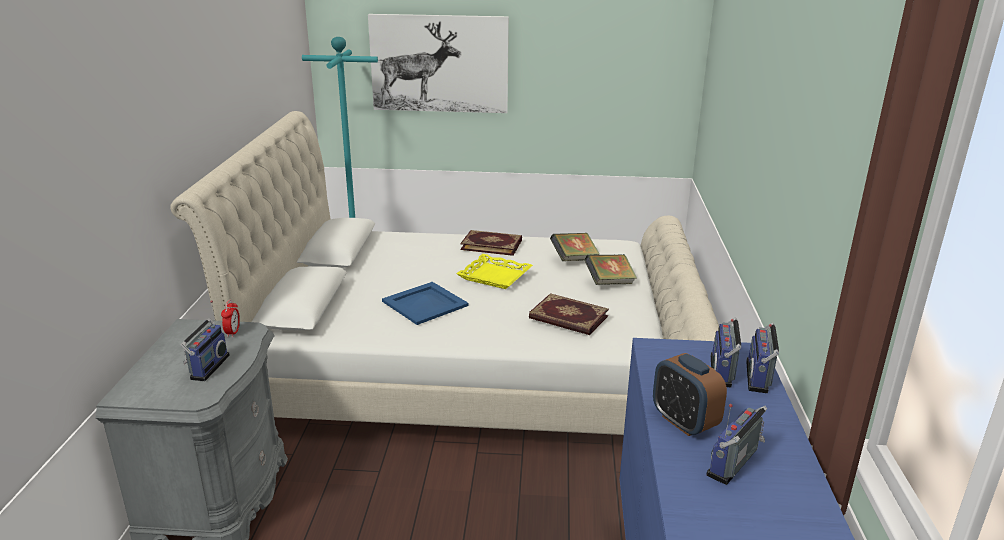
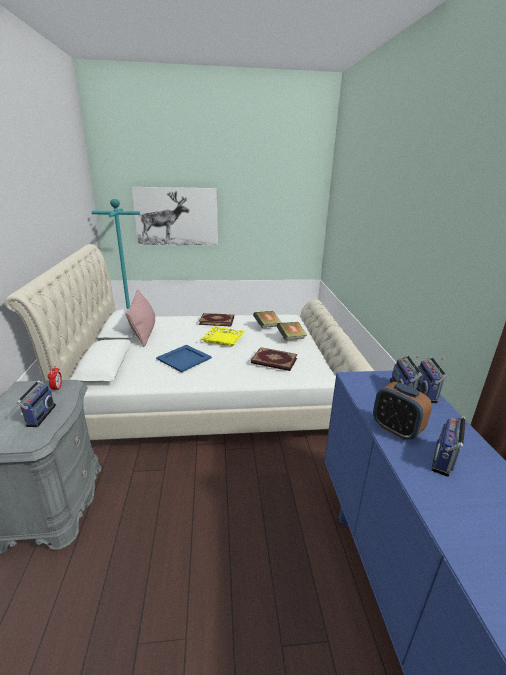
camera: 10 degrees left, 0 degrees up
(369, 257) = (143, 332): none -> pink pillow

